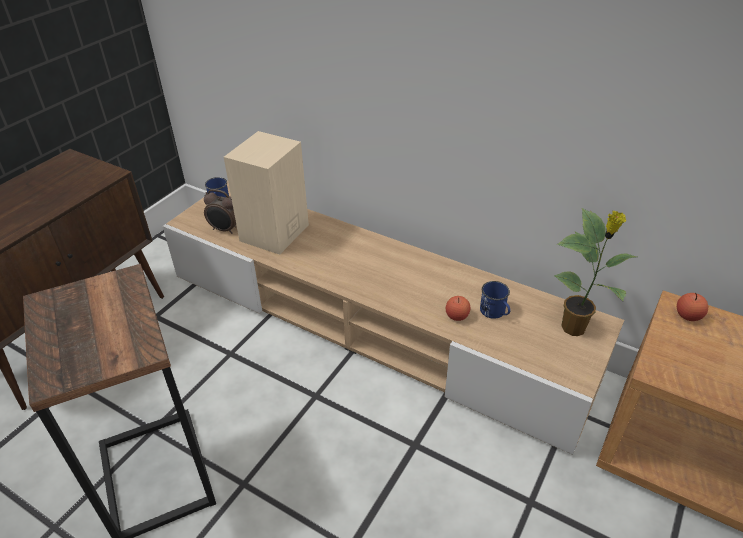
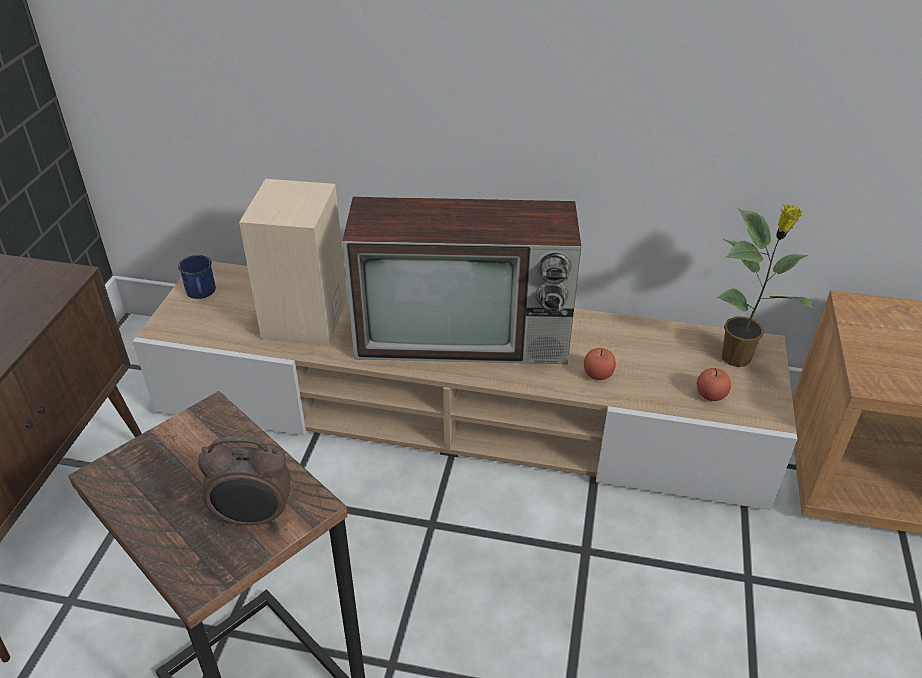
camera: 20 degrees left, 0 degrees up
(225, 230) = (231, 328): alarm clock -> alarm clock (254, 518)
(375, 267) = (466, 336): none -> television
(495, 312) = (640, 360): blue mug -> none
(688, 316) = (870, 313): apple -> apple (710, 395)

